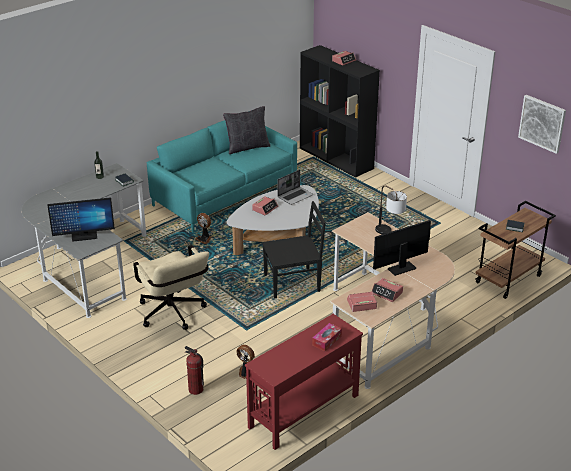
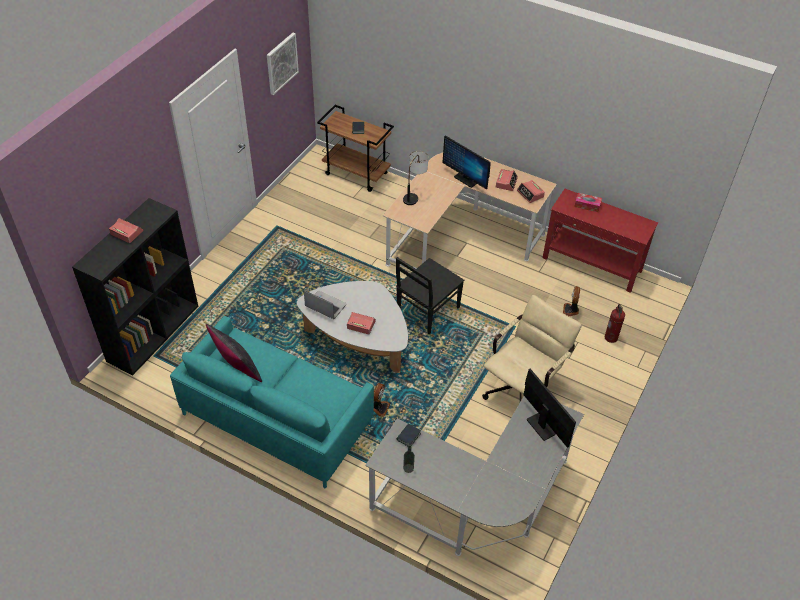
camera: 110 degrees left, 15 degrees up
(293, 283) = (427, 311): black chair -> black chair turned 105 degrees counterclockwise

